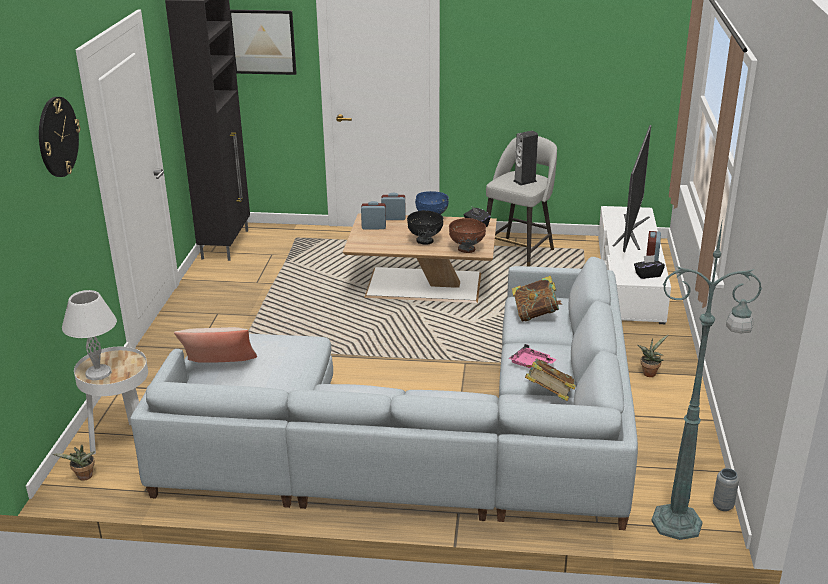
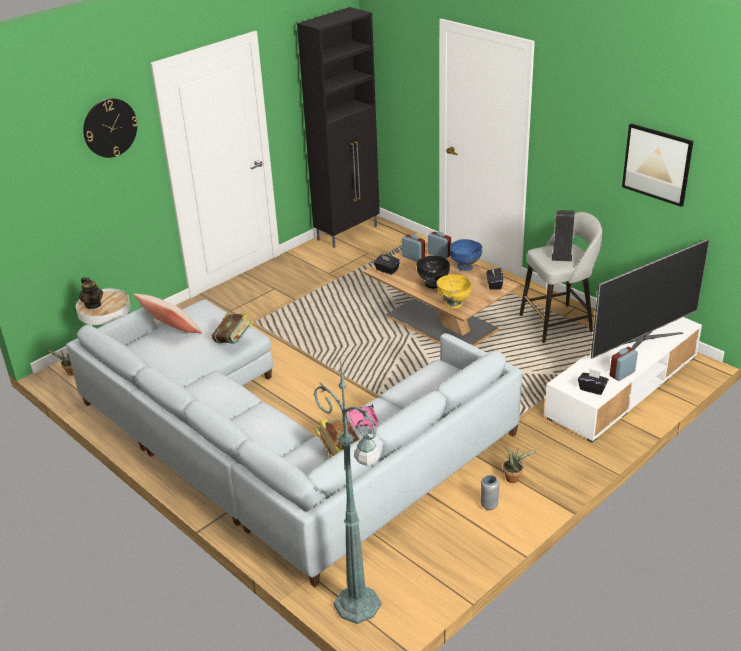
camera: 40 degrees right, 5 degrees up
(99, 373) = (93, 305): white table lamp -> teapot
(263, 42) = (402, 68): picture -> picture (657, 164)
(365, 244) = (386, 270): none -> black tissue box
(466, 249) = (453, 304): brown bowl -> yellow bowl
(535, 315) = (426, 383): book -> book (234, 341)
(723, 506) = (409, 613): grey vase -> grey vase (489, 505)

